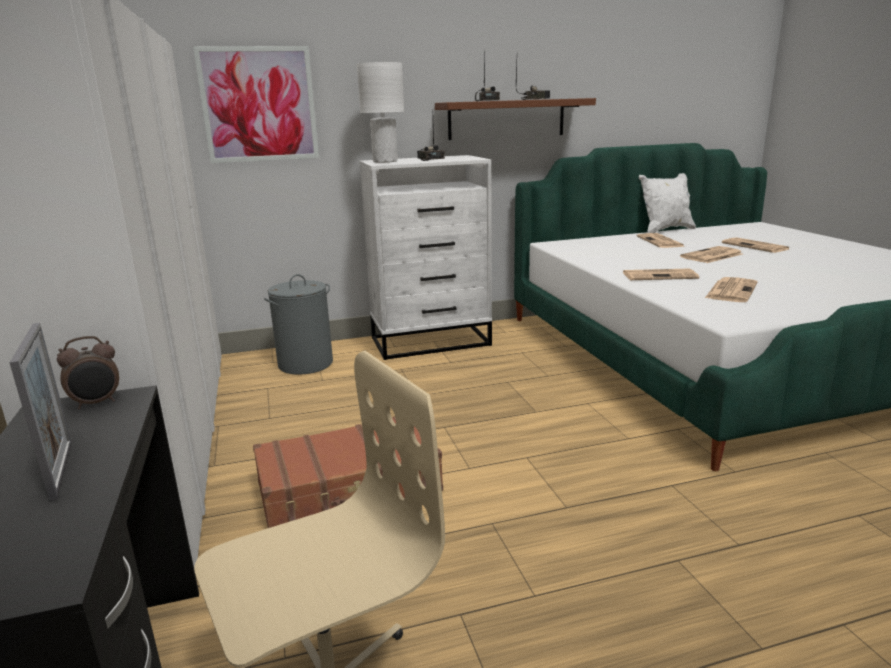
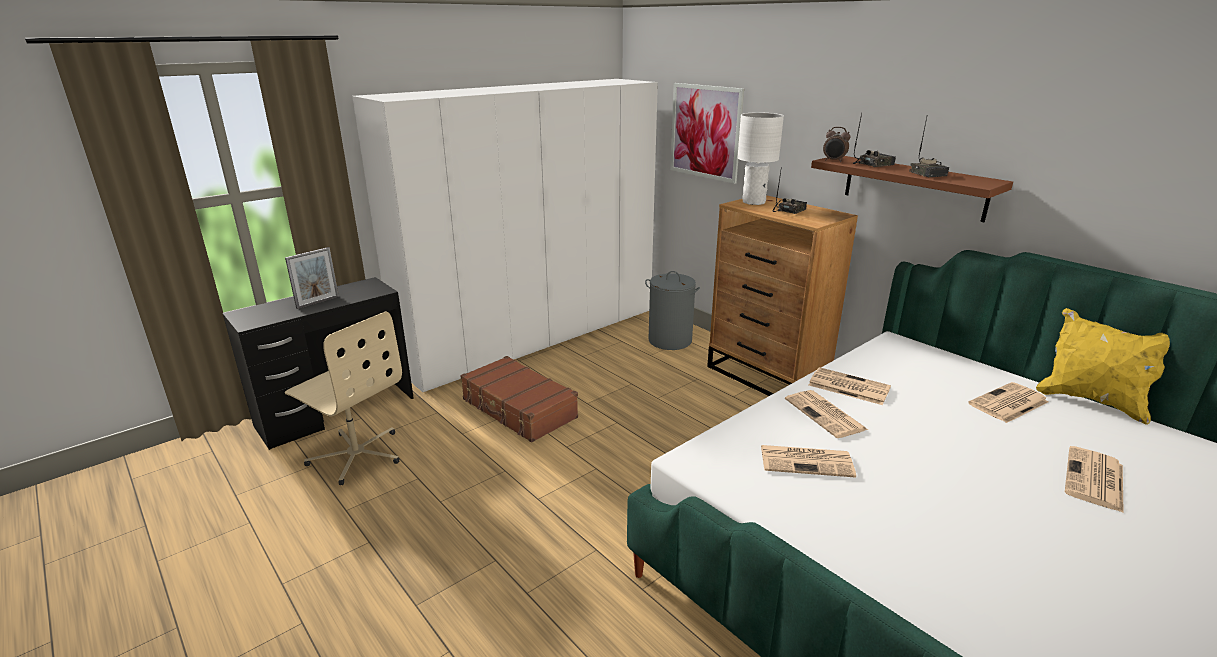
camera: 65 degrees right, 5 degrees up
(97, 403) = (376, 288): alarm clock -> alarm clock (834, 161)
(431, 341) = (767, 376): white dresser -> brown dresser
(665, 230) = (1091, 401): white pillow -> yellow pillow
(711, 256) = (973, 444): newspaper -> newspaper (847, 386)

